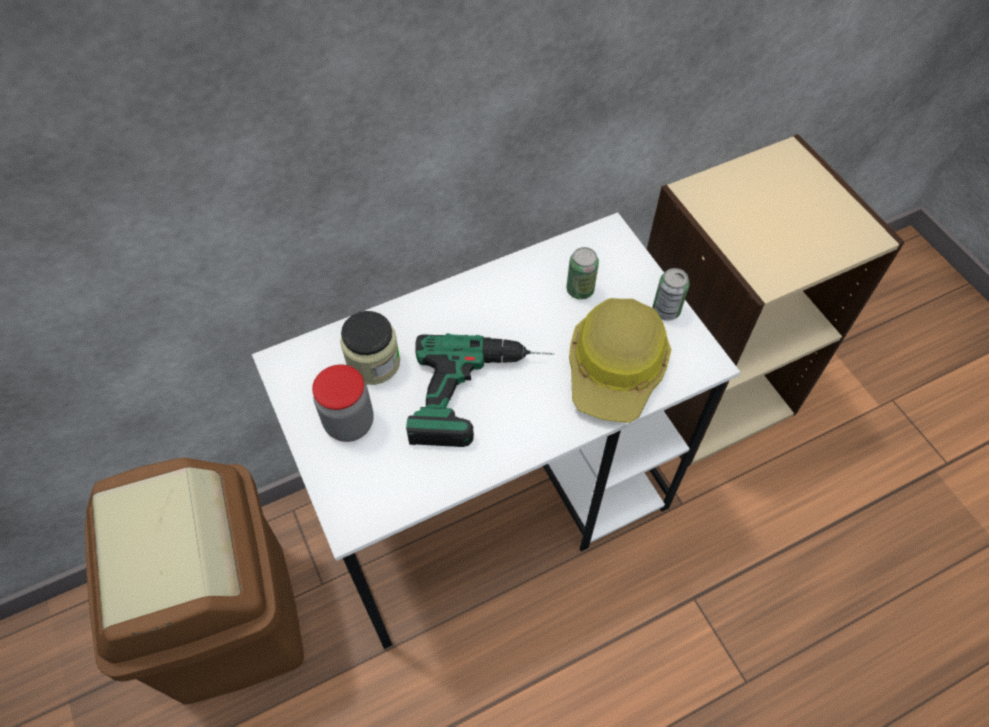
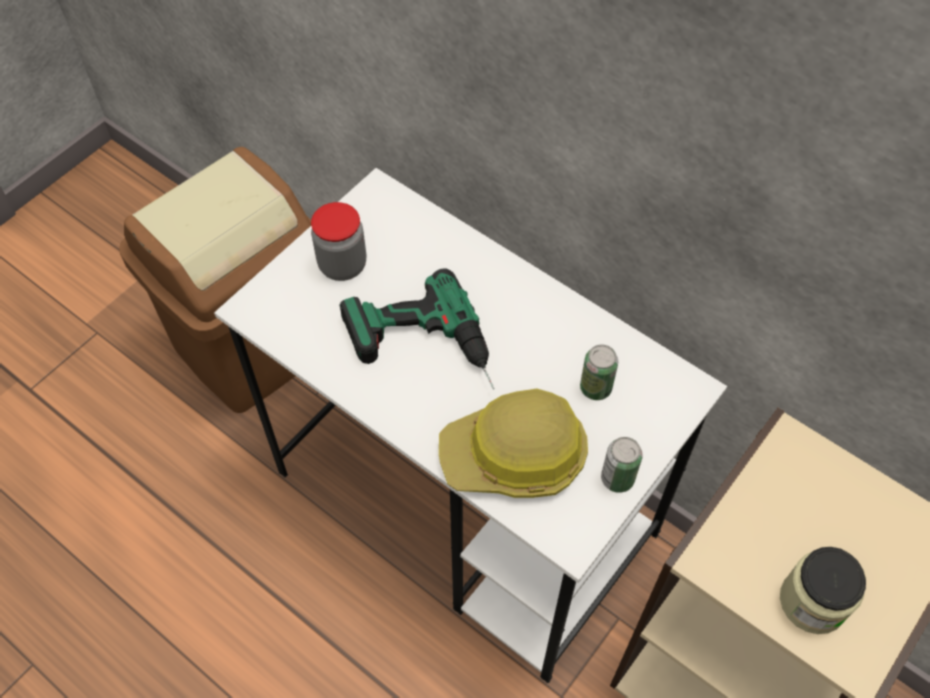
camera: 65 degrees right, 0 degrees up
(373, 363) = (413, 255): jar -> jar (813, 601)

